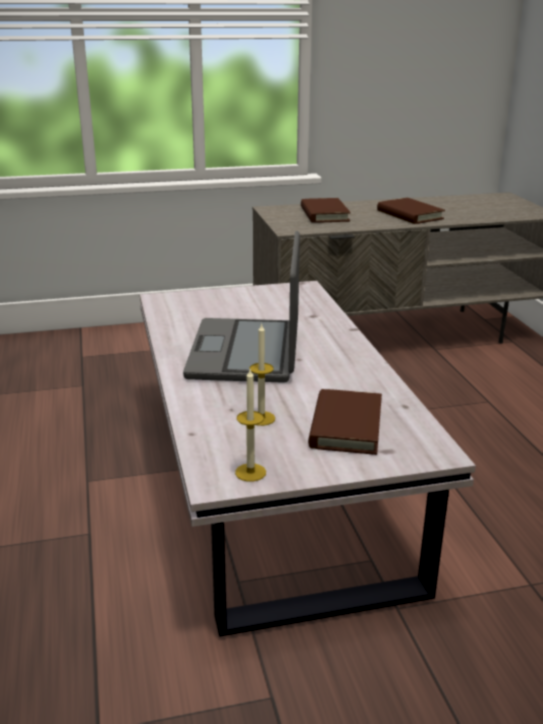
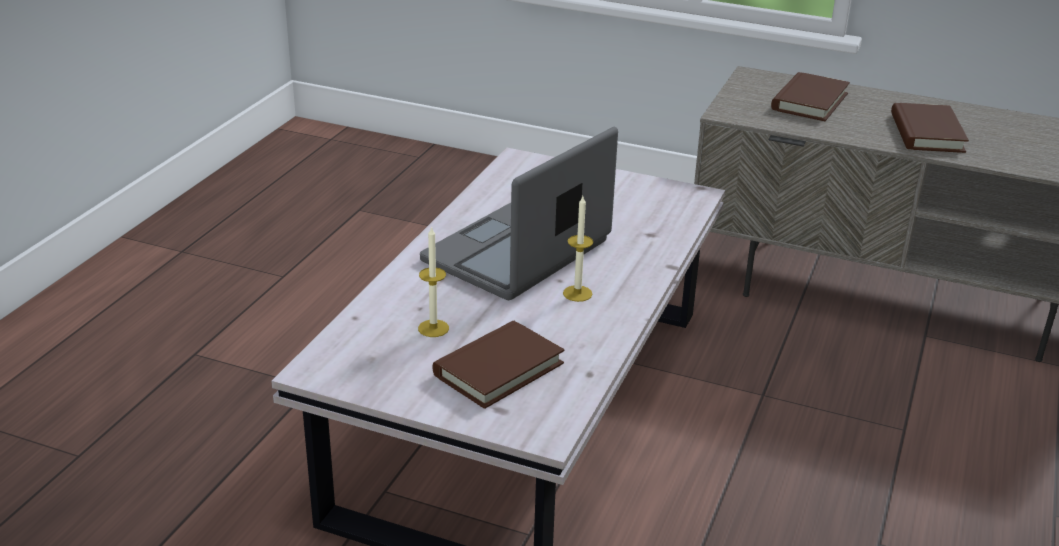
camera: 35 degrees right, 5 degrees up
(250, 472) = (353, 375): candle -> candle (577, 293)

